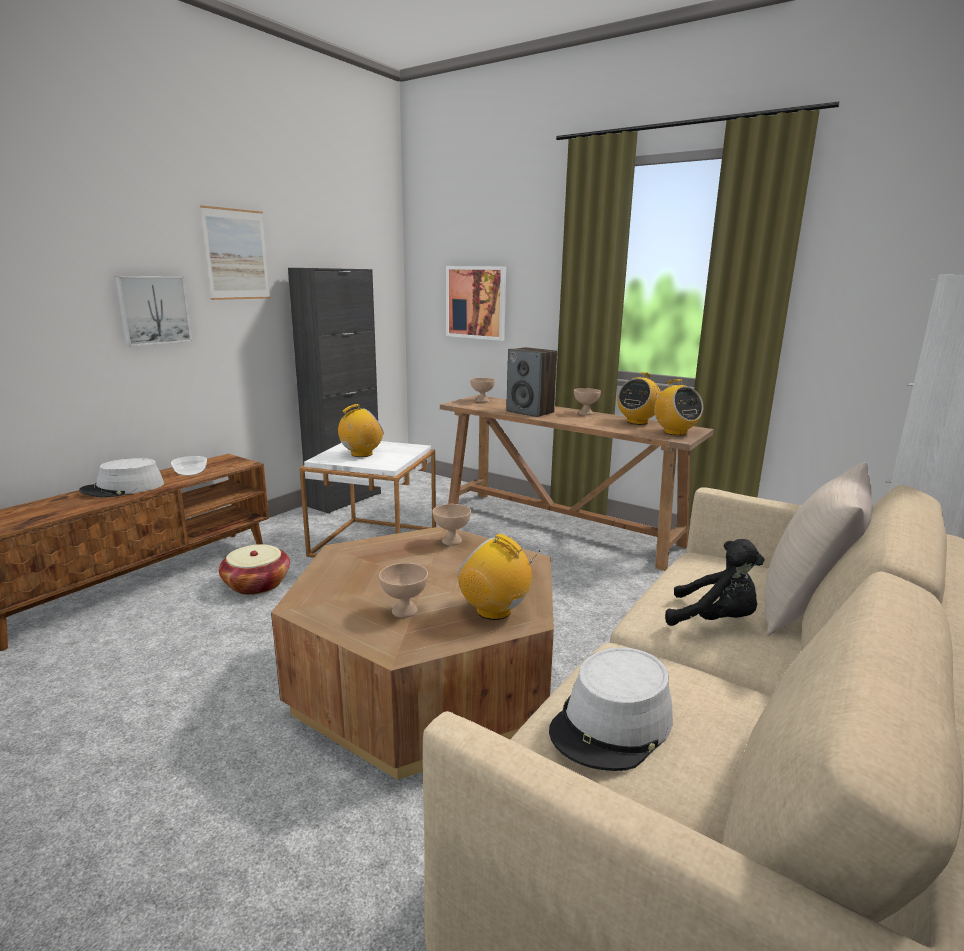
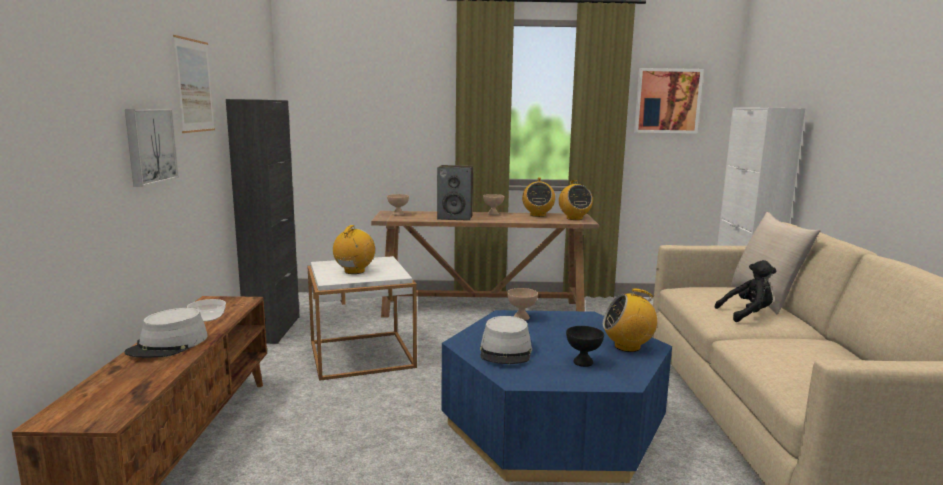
camera: 35 degrees left, 5 degrees down
(257, 584) = (313, 413): basket -> none
(405, 611) = (584, 362): beige bowl -> black bowl
(425, 680) = (553, 427): brown coffee table -> blue coffee table
(476, 302) = (364, 129): picture -> picture (667, 101)
(612, 724) = (802, 366): grey hat -> grey hat (506, 351)
(675, 432) = (574, 218): radio -> radio turned 45 degrees clockwise

